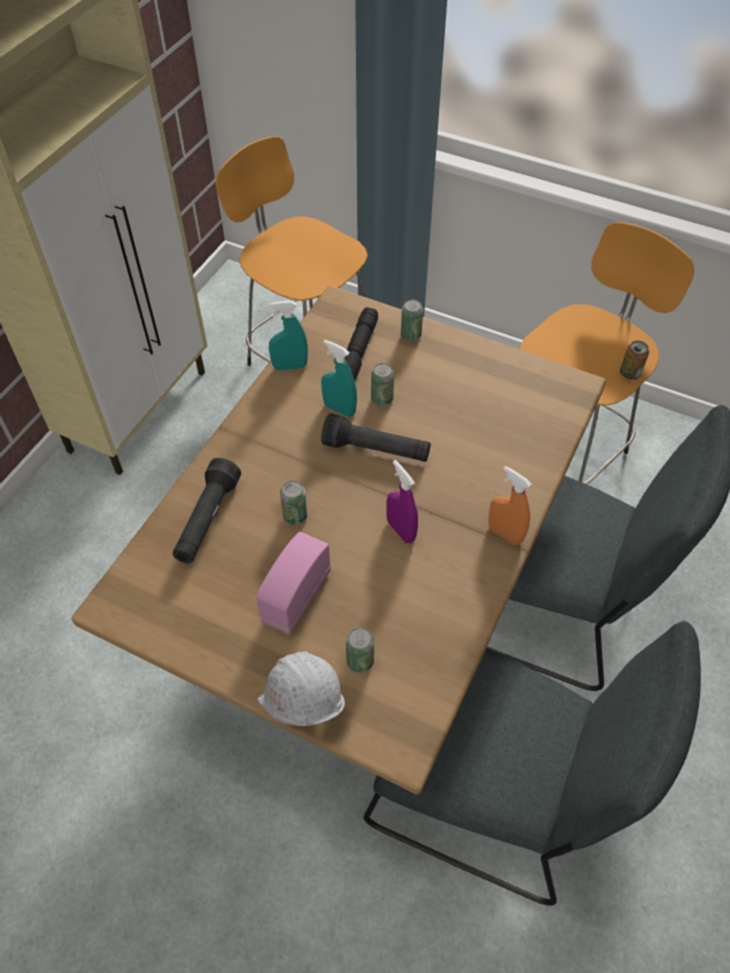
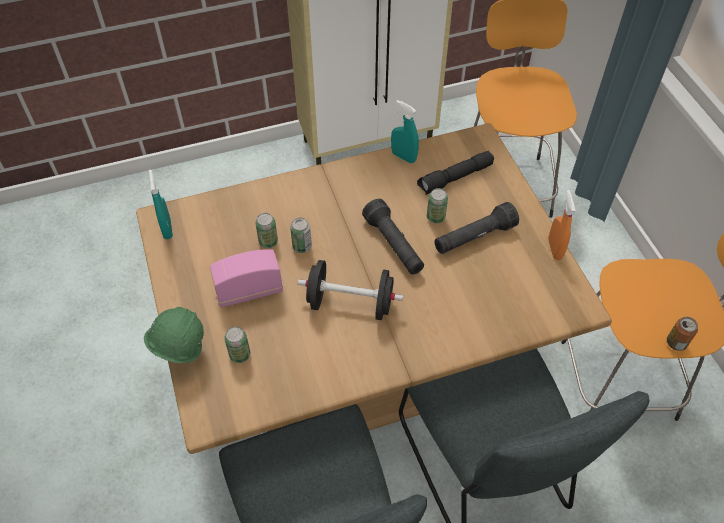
camera: 45 degrees right, 0 degrees up
(207, 520) = (254, 211): black flashlight -> black flashlight (474, 238)
(301, 713) = (180, 353): white hard hat -> green hard hat
(339, 409) = (402, 204): turquoise spray bottle -> turquoise spray bottle (167, 229)
(401, 530) = (350, 303): purple spray bottle -> black dumbbell
(411, 335) = (504, 191): can -> can (268, 242)
(505, 534) = (410, 358): orange spray bottle -> orange spray bottle (555, 249)

